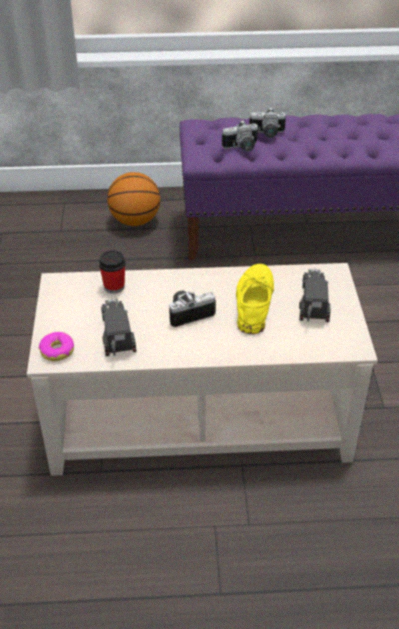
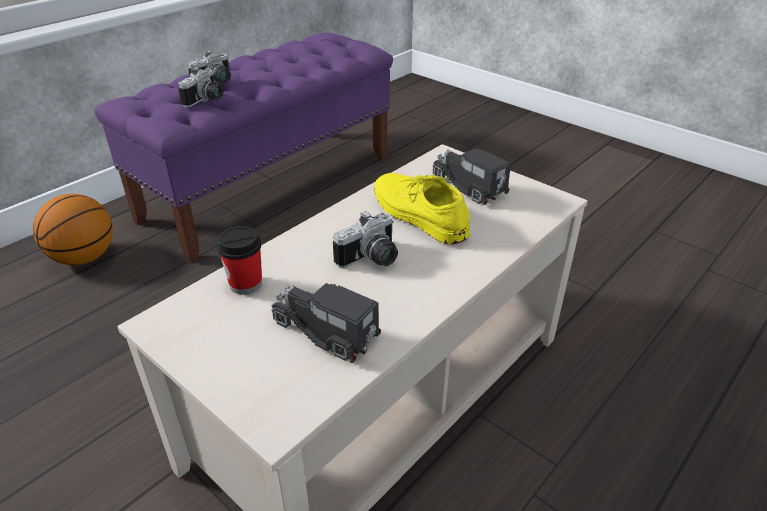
camera: 45 degrees left, 5 degrees down
(57, 350) = (275, 402): donut -> none
(188, 313) = (372, 260): camera -> camera turned 150 degrees counterclockwise

